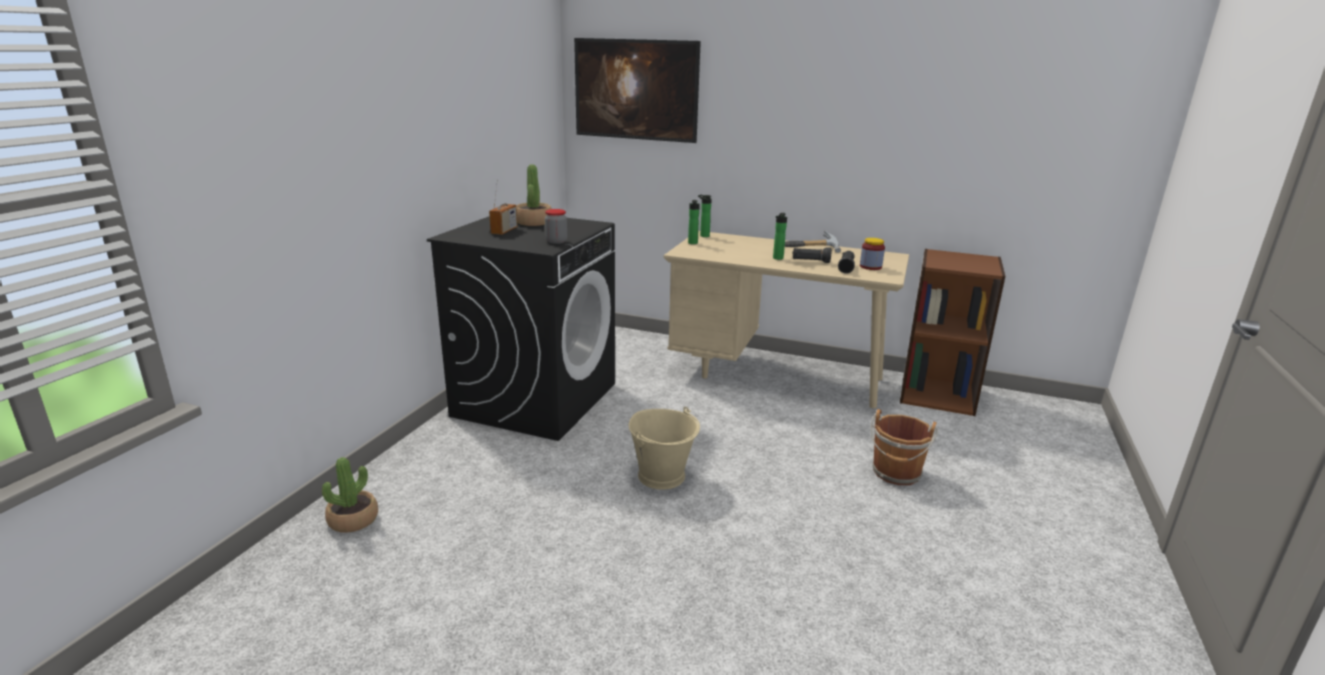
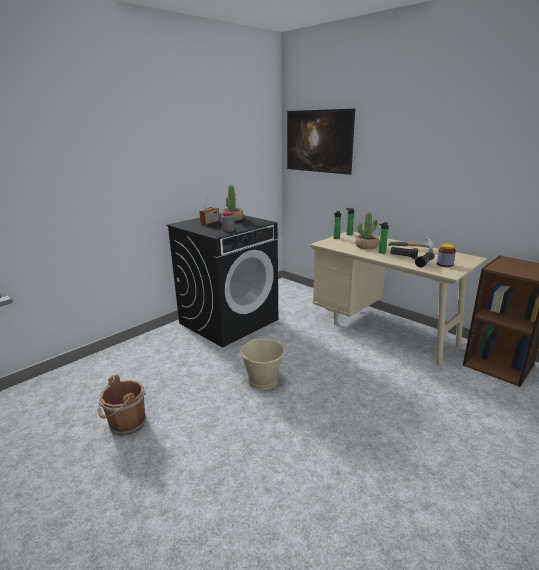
camera: 25 degrees right, 0 degrees up
(353, 520) = (96, 369): potted plant -> potted plant (366, 246)
(896, 474) = (422, 416): brown bucket -> brown bucket (126, 424)

